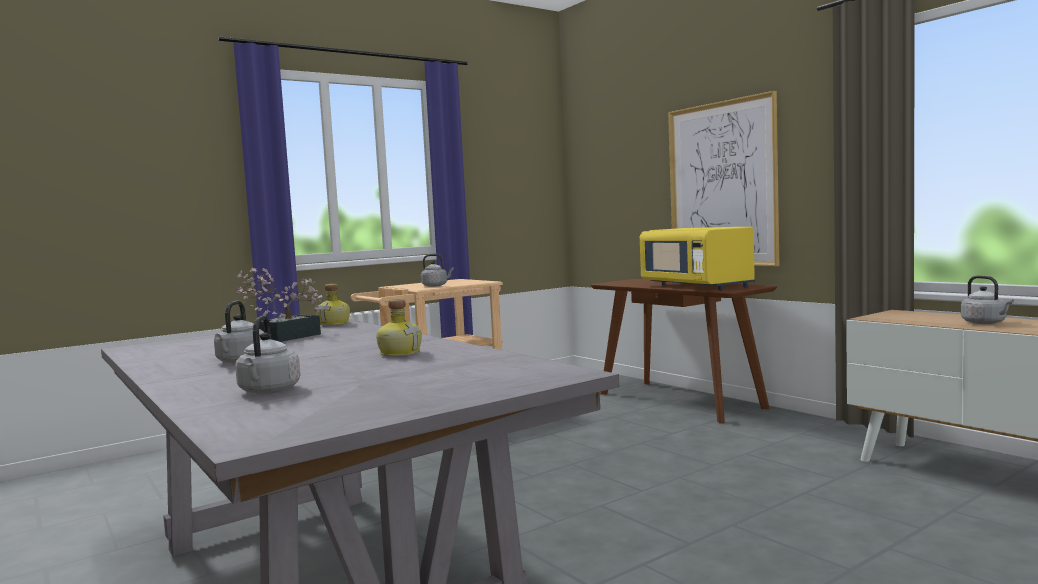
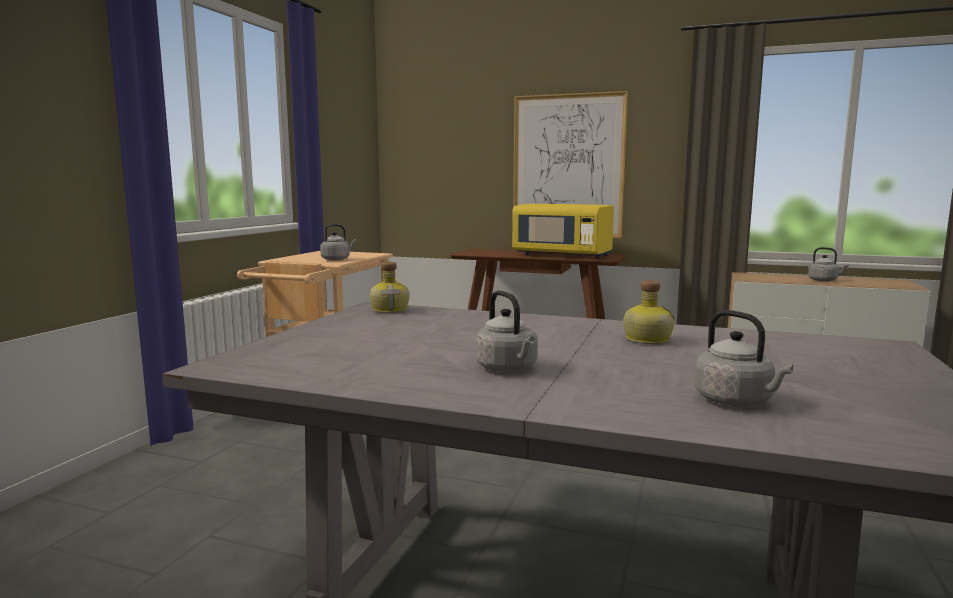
camera: 35 degrees left, 5 degrees up
(283, 338) = (411, 333): potted plant -> none

